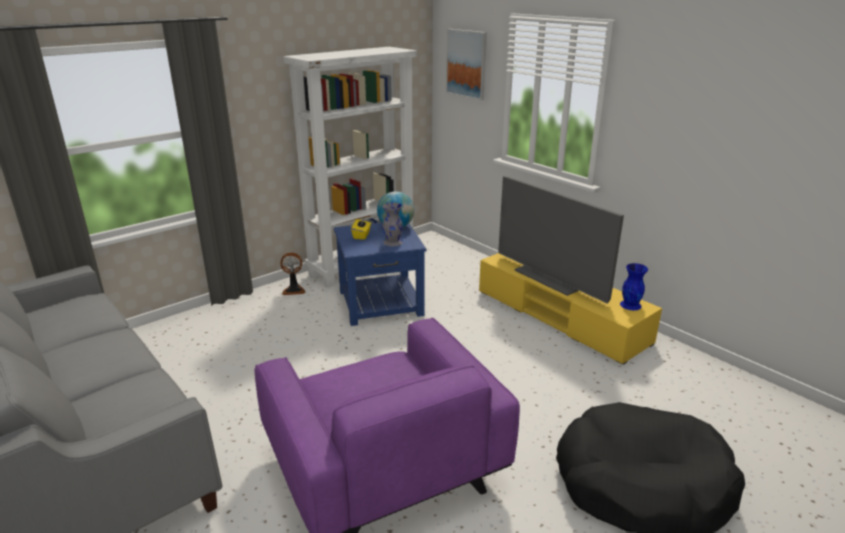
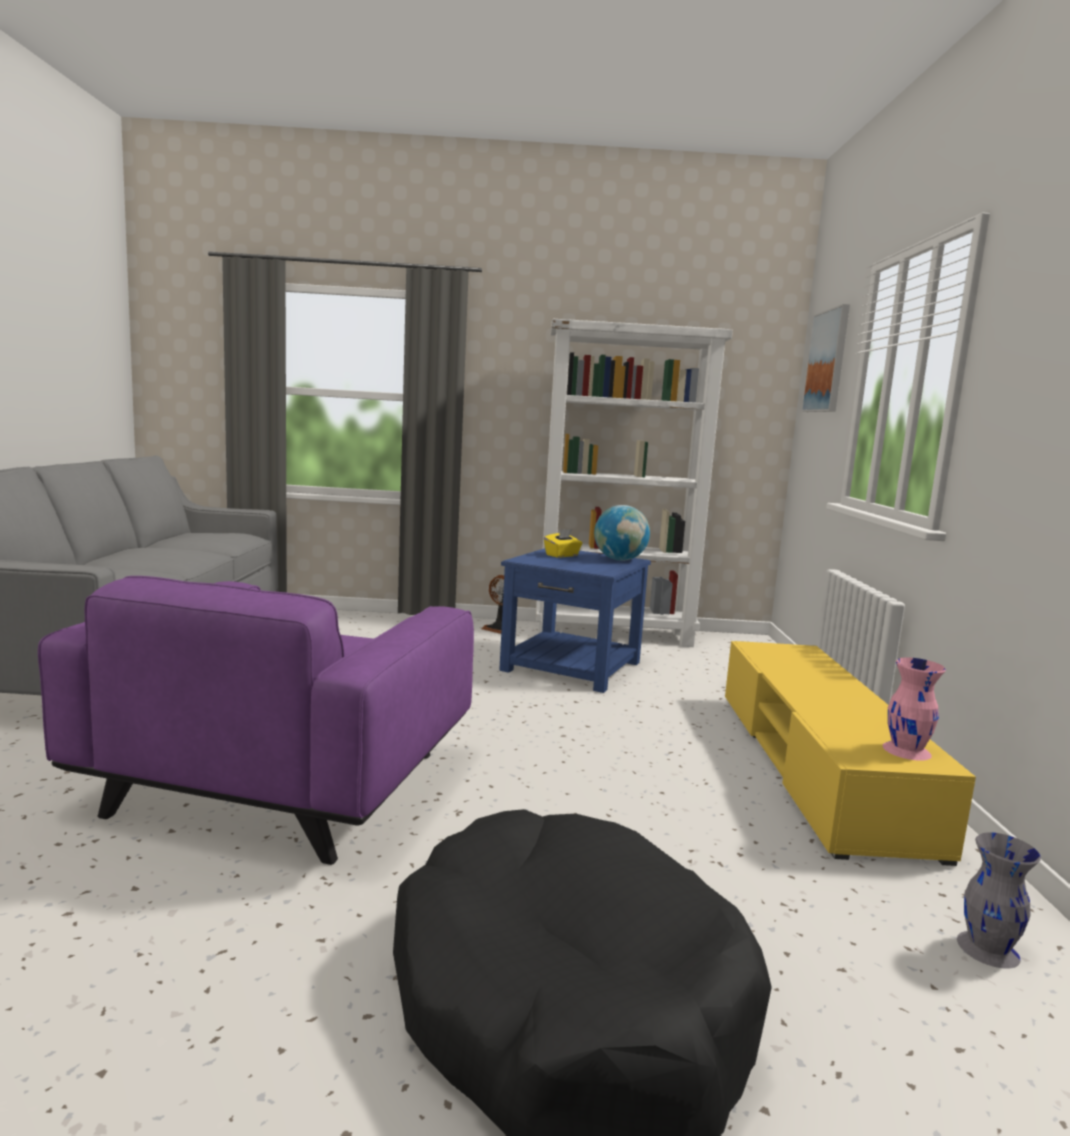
camera: 40 degrees right, 15 degrees down
(393, 242) = (584, 565): grey vase -> grey vase (988, 949)
(552, 278) = (811, 684): television -> none
(631, 305) = (907, 750): blue vase -> pink vase

